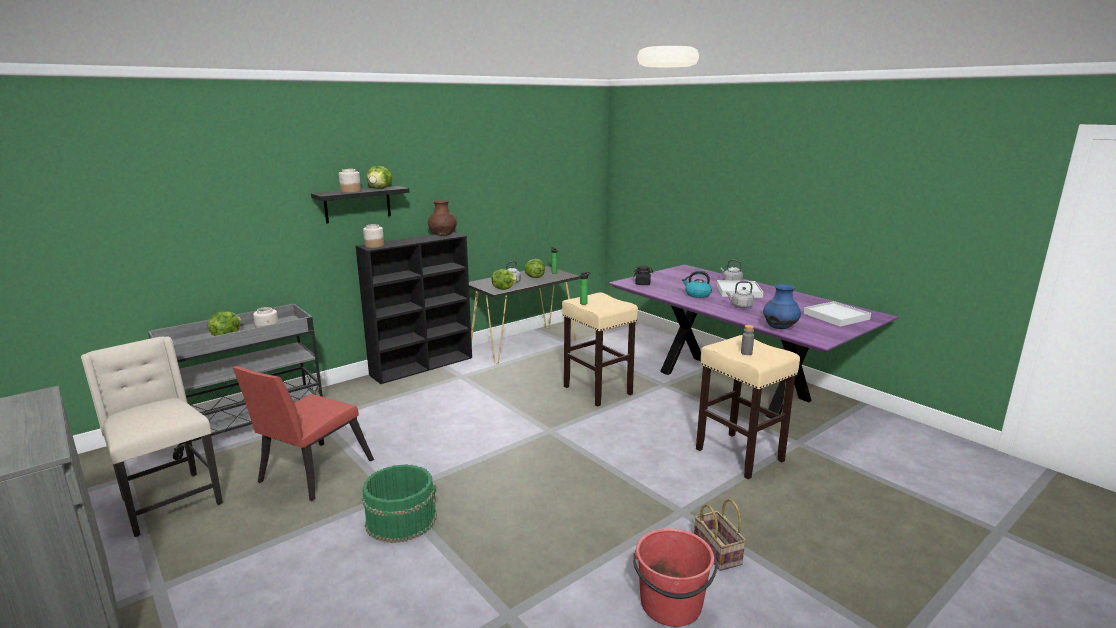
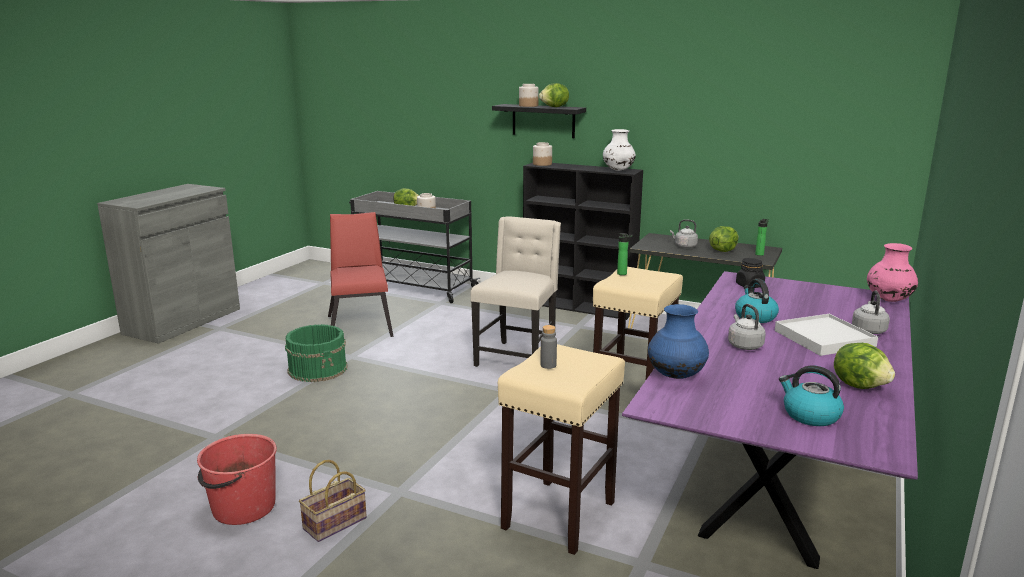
camera: 65 degrees right, 0 degrees up
(169, 501) = (304, 301): beige chair -> beige chair (517, 358)
(310, 474) = (360, 324): red chair -> red chair turned 75 degrees clockwise
(443, 236) = (618, 170): brown vase -> white vase
(503, 288) = (656, 247): lettuce -> lettuce (860, 385)
(690, 268) = (888, 300): none -> pink vase
(836, 316) = (810, 415): white tray -> kettle

